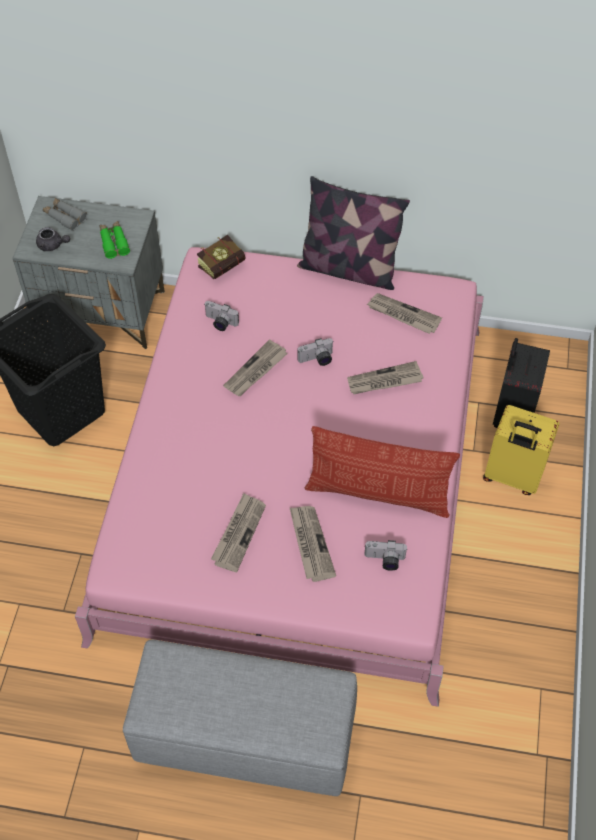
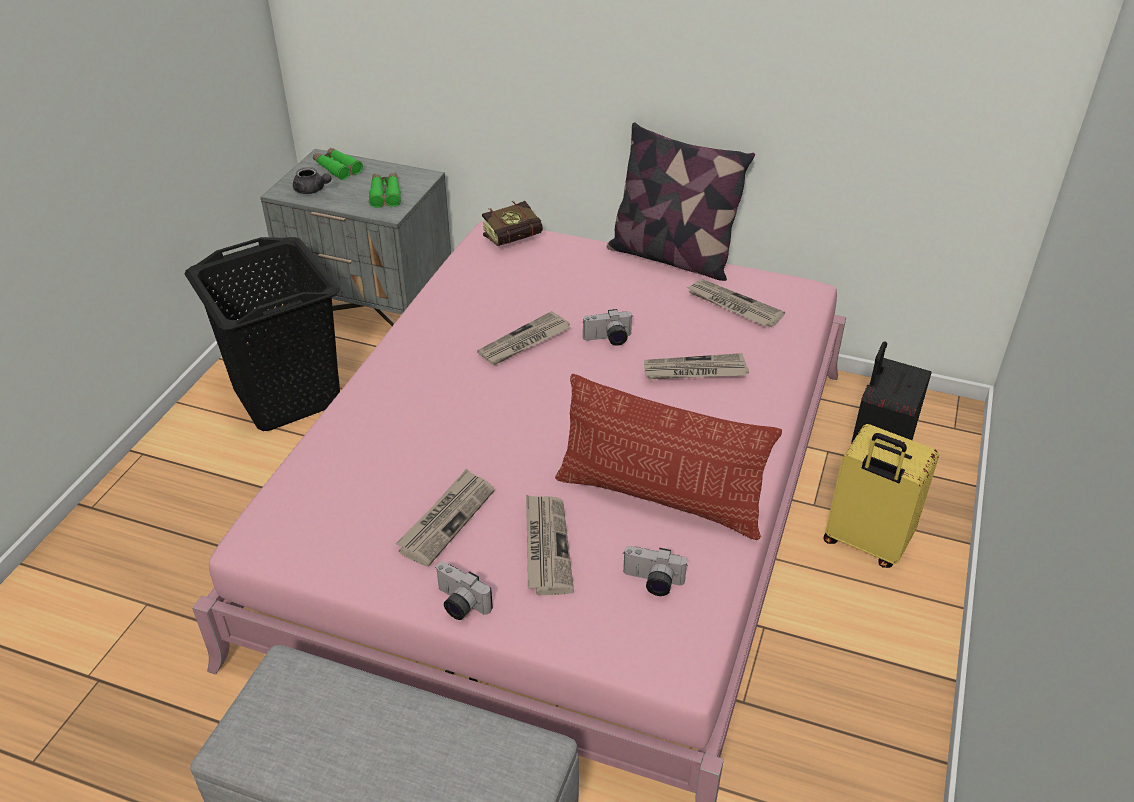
camera: 10 degrees right, 15 degrees down
(65, 217) = (337, 168): grey binoculars -> green binoculars
(220, 323) = (493, 291): camera -> camera (459, 604)

